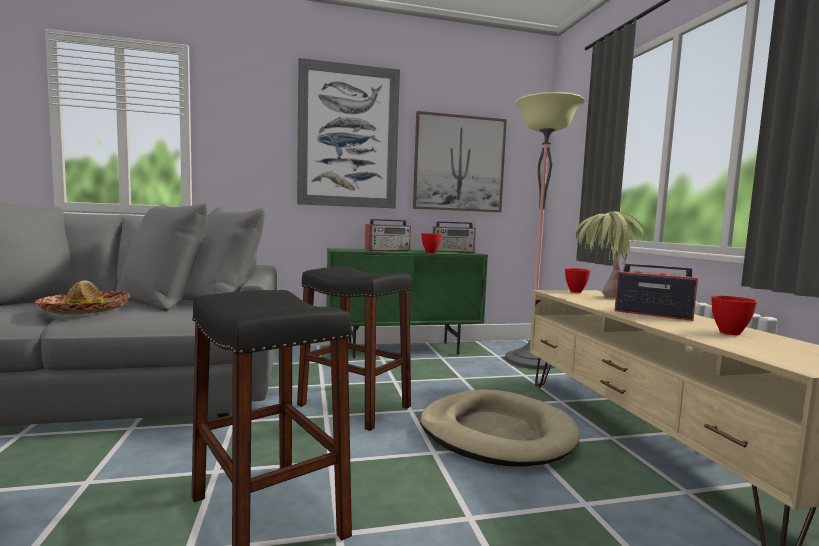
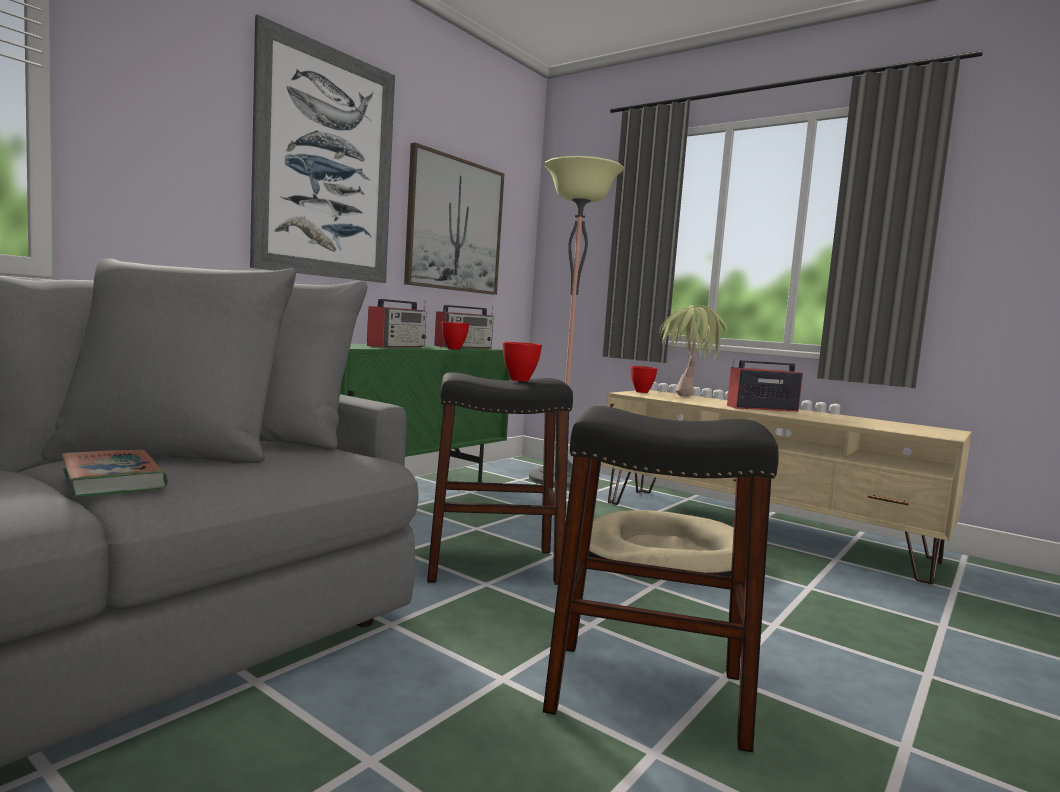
camera: 40 degrees left, 0 degrees up
(85, 310) = (113, 480): hat -> book
(731, 333) = (845, 418): red bowl -> red bowl (520, 380)

